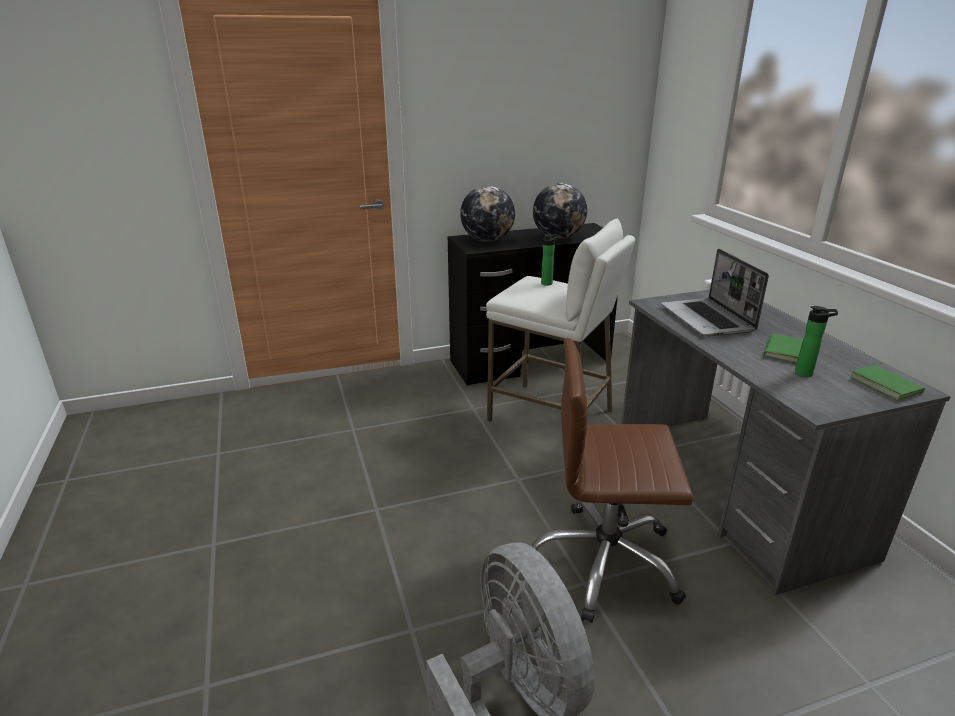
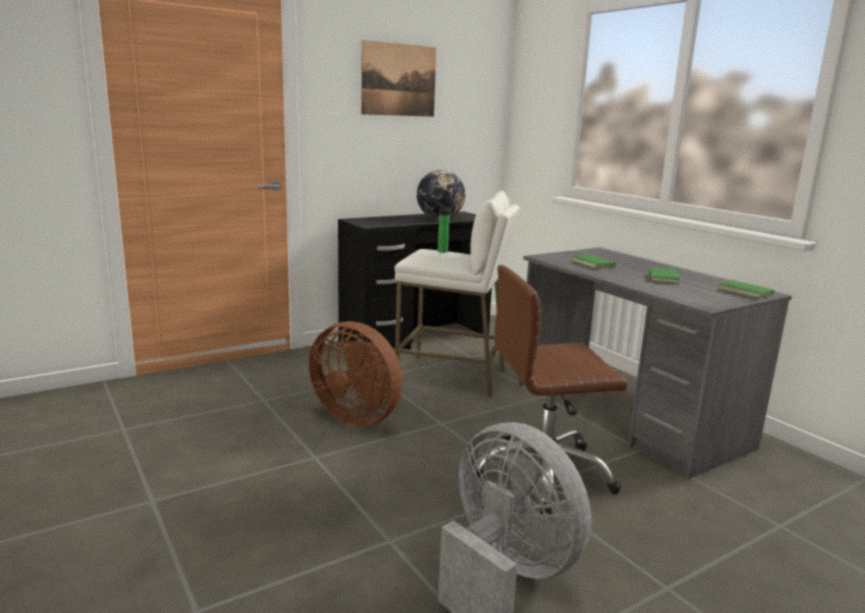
camera: 15 degrees left, 10 degrees down
(437, 460) = (359, 416): none -> brown fan
(487, 240) = (377, 221): globe -> none
(518, 78) = (399, 80): none -> picture
(708, 319) = (594, 264): laptop -> green book
(806, 374) = (687, 289): bottle -> none

